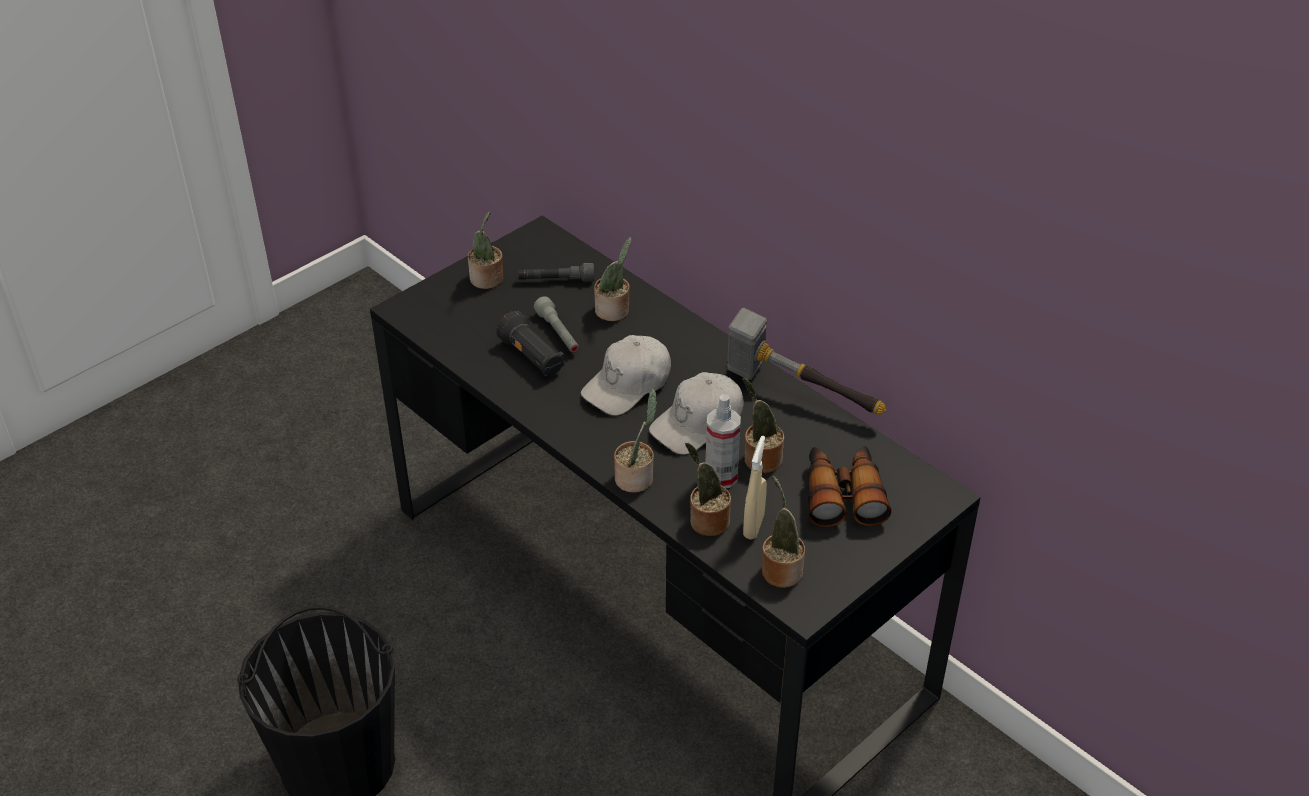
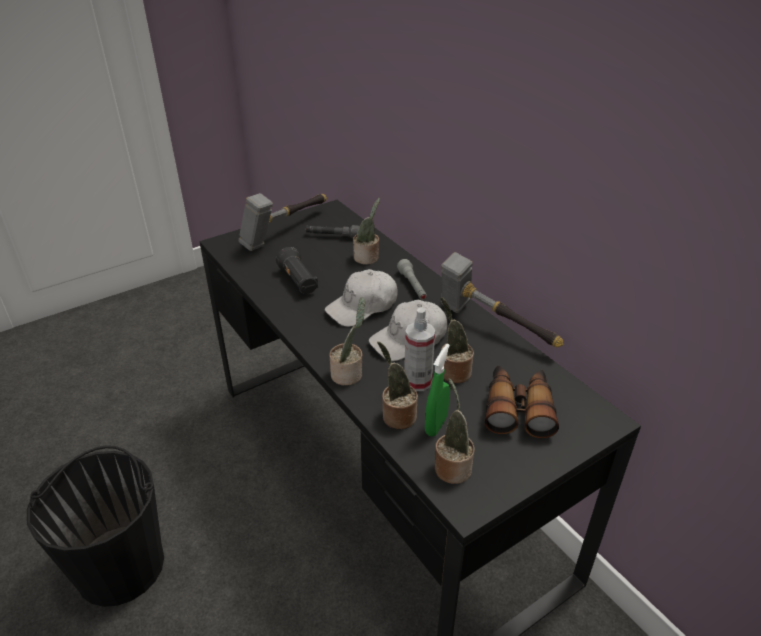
camera: 10 degrees right, 5 degrees down
(487, 280) = (286, 232): potted plant -> hammer
(558, 333) = (323, 268): grey flashlight -> grey flashlight (413, 286)
(753, 526) = (436, 425): beige spray bottle -> green spray bottle

